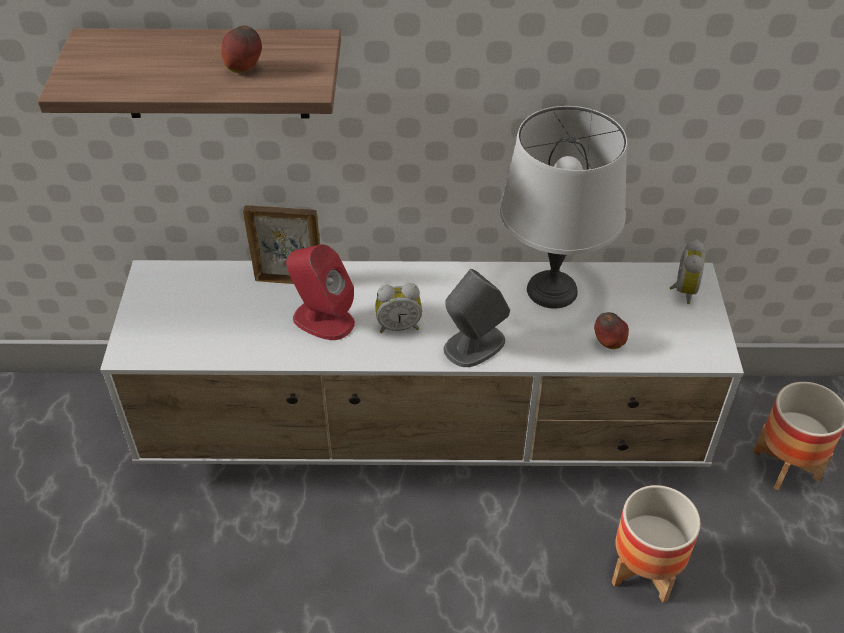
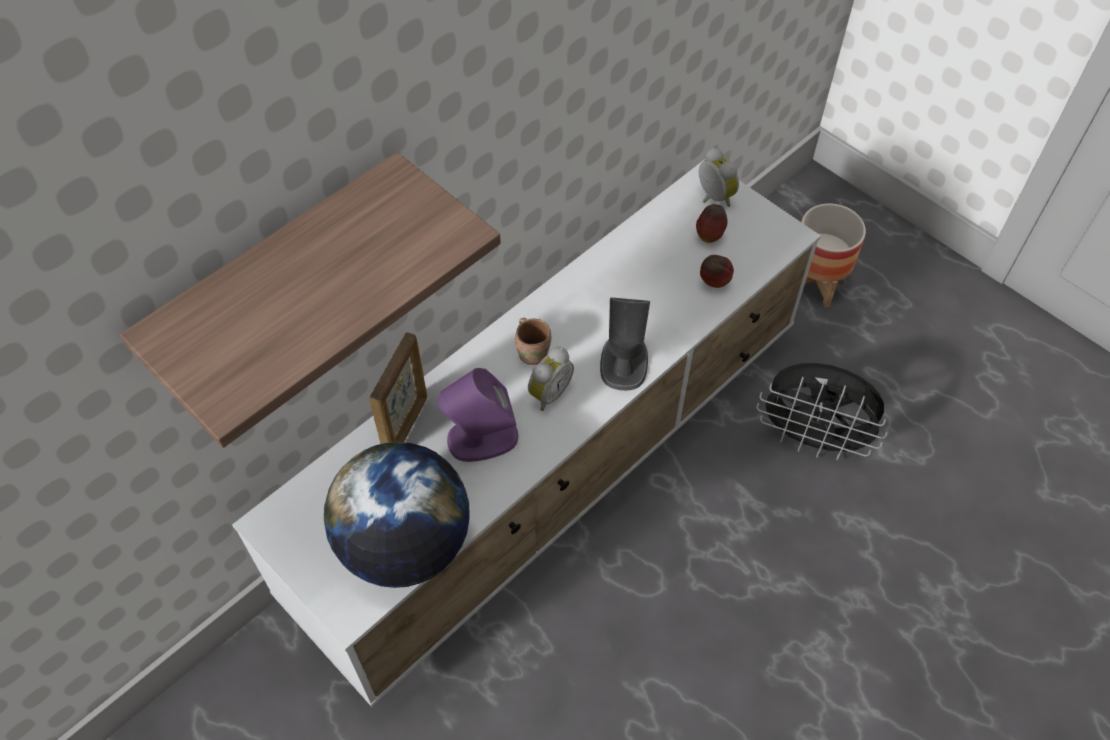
camera: 45 degrees left, 10 degrees up
(202, 342) = (405, 545): none -> globe
(244, 70) = (375, 255): apple -> apple (709, 236)
(289, 280) = (406, 425): picture frame -> picture frame turned 150 degrees clockwise
(322, 320) = (481, 438): red speaker -> purple speaker
(420, 296) = (533, 352): none -> brown mug
(553, 290) = (625, 267): grey table lamp -> none
(644, 571) = (812, 439): planter -> black fan

